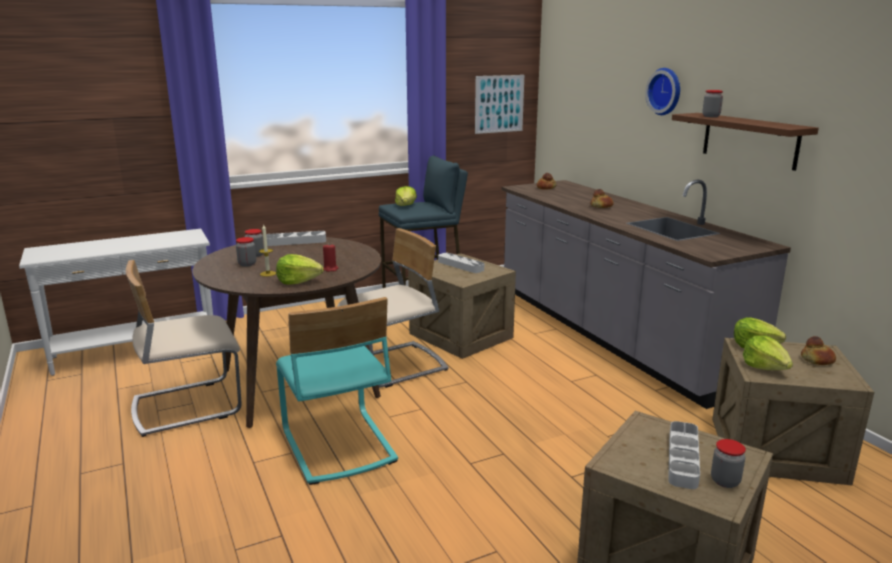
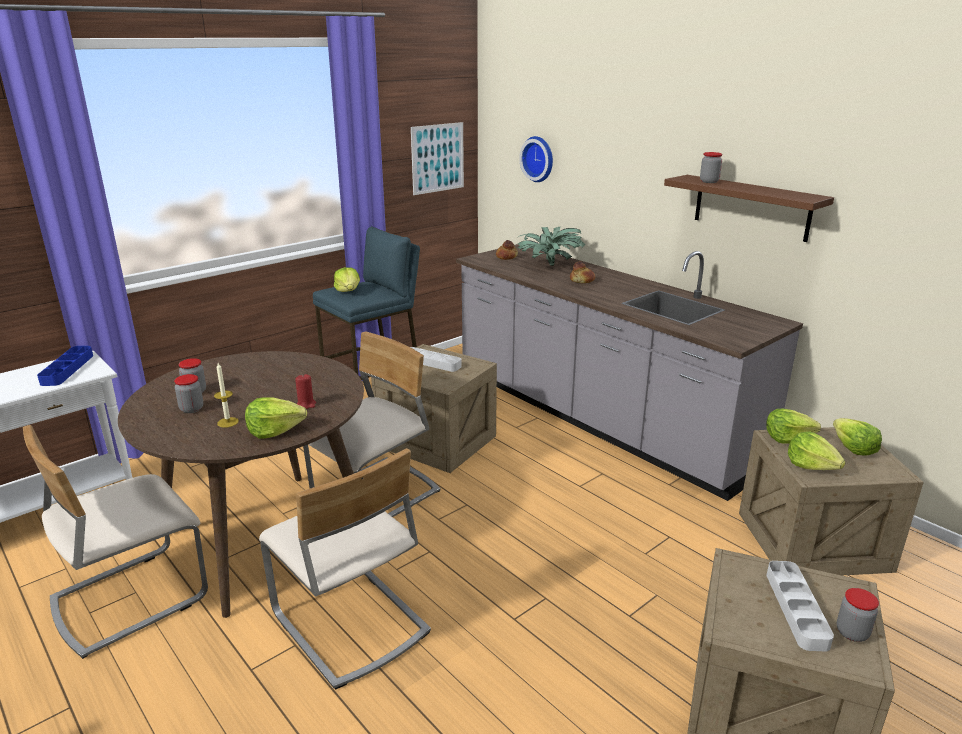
camera: 15 degrees left, 5 degrees up
(177, 237) = (67, 369): none -> blue tray
(296, 242) = (239, 363): grey tray -> none
(337, 446) = (349, 624): turquoise chair -> beige chair
(579, 196) = (549, 266): none -> potted plant
(666, 91) = (646, 149): wall clock -> wall clock (539, 159)
(816, 360) = (853, 448): bread -> lettuce

